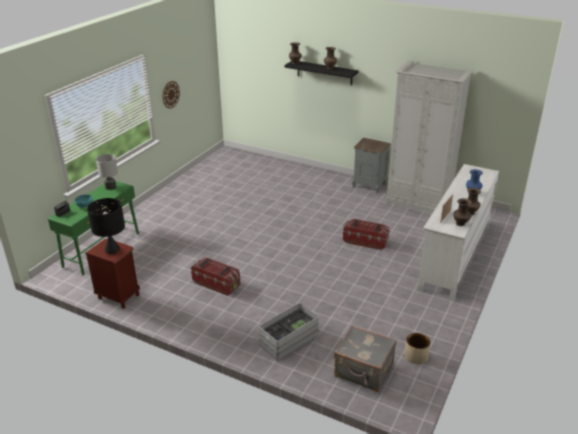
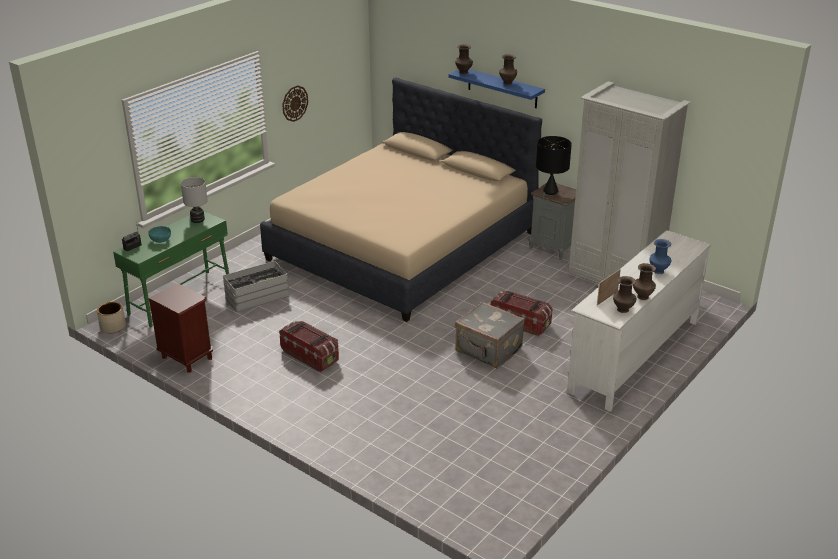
camera: 10 degrees right, 0 degrees up
(112, 250) = (180, 299): black table lamp -> black table lamp (550, 192)
(261, 194) = (402, 245): none -> beige bed
(289, 340) = (379, 434): grey storage box -> grey storage box (257, 297)
(324, 72) = (502, 88): black shelf -> blue shelf
(364, 372) = (460, 483): grey suitcase -> grey suitcase (488, 351)
(416, 356) = (533, 473): beige planter -> beige planter (113, 327)

